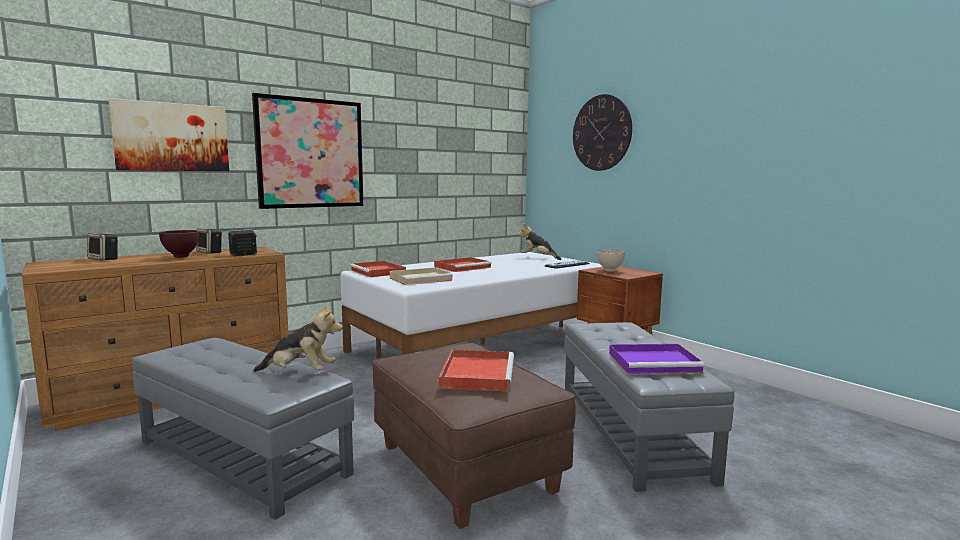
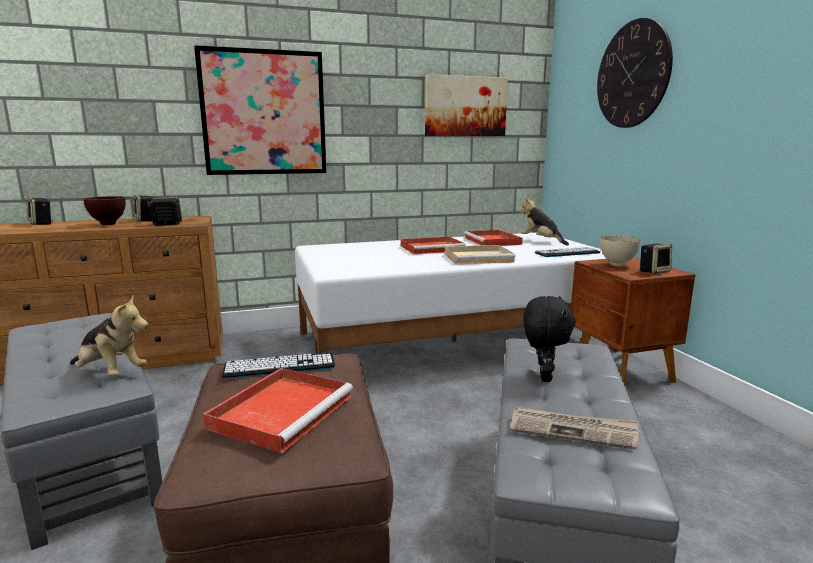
camera: 20 degrees right, 5 degrees up
(172, 137) = (111, 98): picture -> picture (465, 106)
(378, 272) = (331, 249): red tray -> red tray (493, 241)
(421, 279) = (362, 261): beige tray -> beige tray (479, 258)
(436, 352) = (279, 366): none -> keyboard
(612, 341) = (543, 377): none -> black plush toy
(637, 273) = (654, 271): none -> speaker
(655, 362) = (573, 430): purple tray -> newspaper

